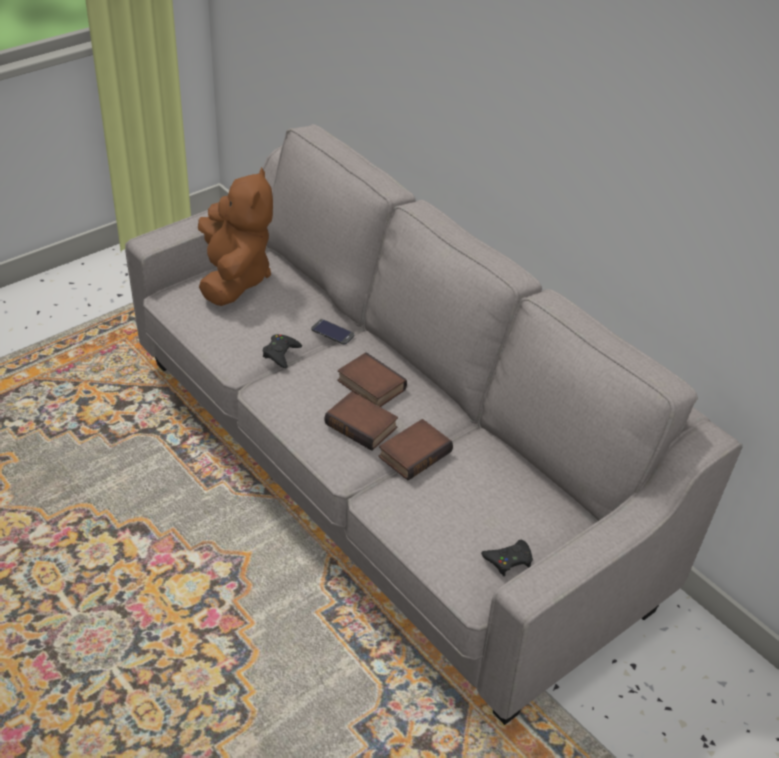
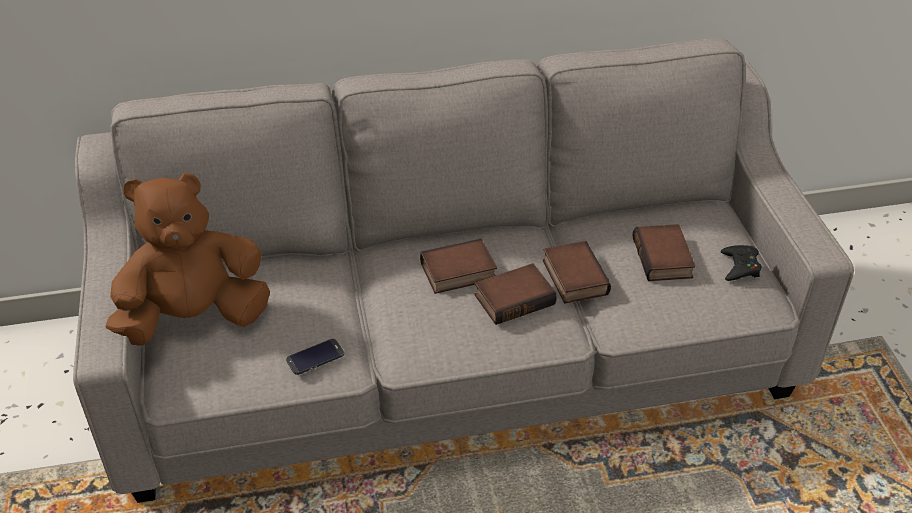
camera: 60 degrees left, 0 degrees up
(234, 278) = (194, 319): brown plush toy -> brown plush toy turned 45 degrees counterclockwise
(281, 354) = (358, 323): black game controller -> none
(332, 332) = (352, 272): phone -> phone (315, 357)
(480, 504) = (664, 259): none -> book

